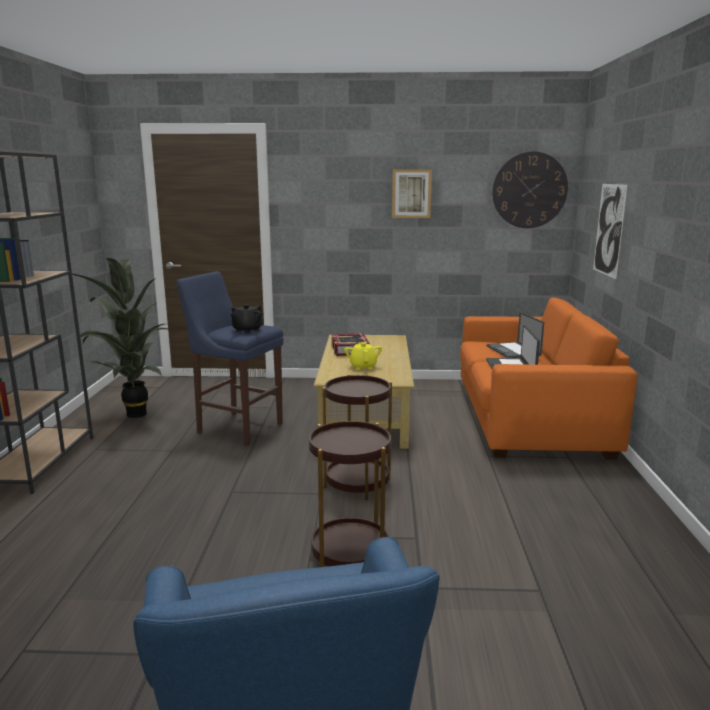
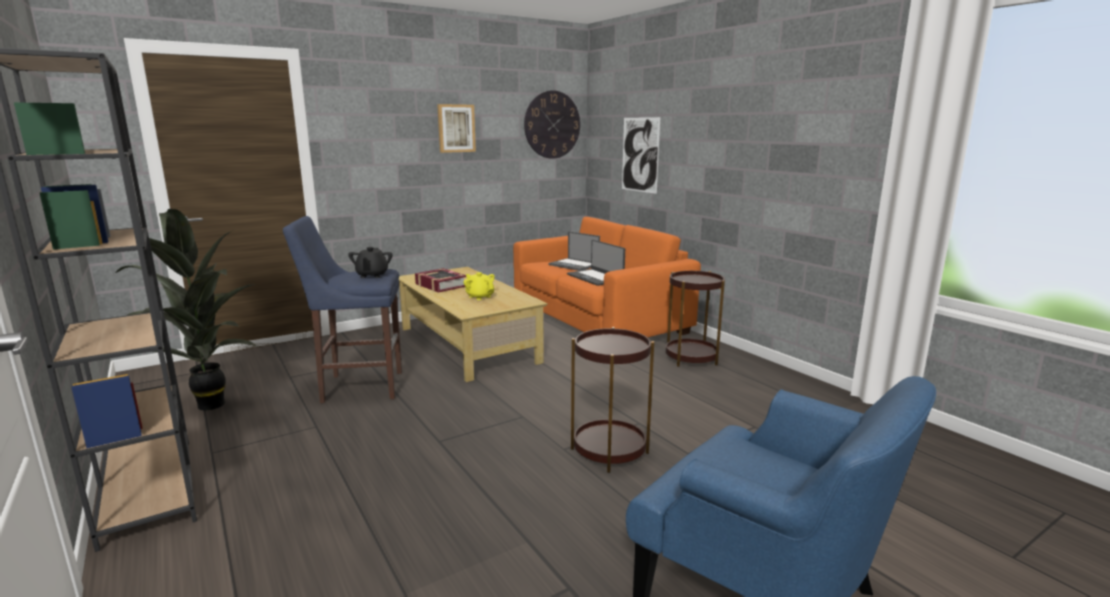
camera: 35 degrees left, 0 degrees up
(357, 483) = (540, 399): brown side table -> brown side table (691, 358)

